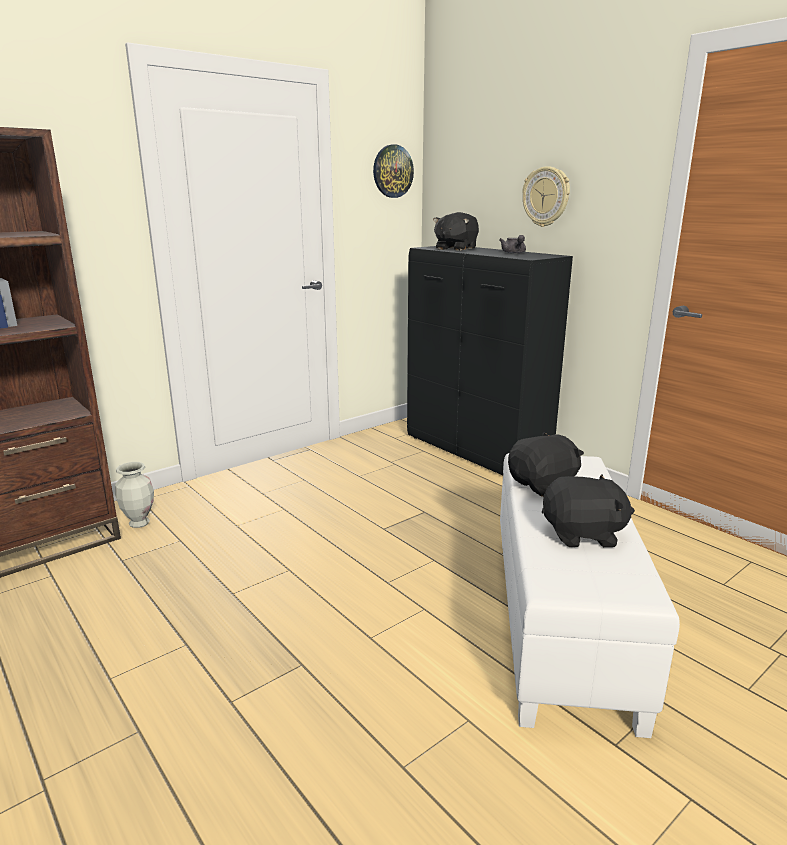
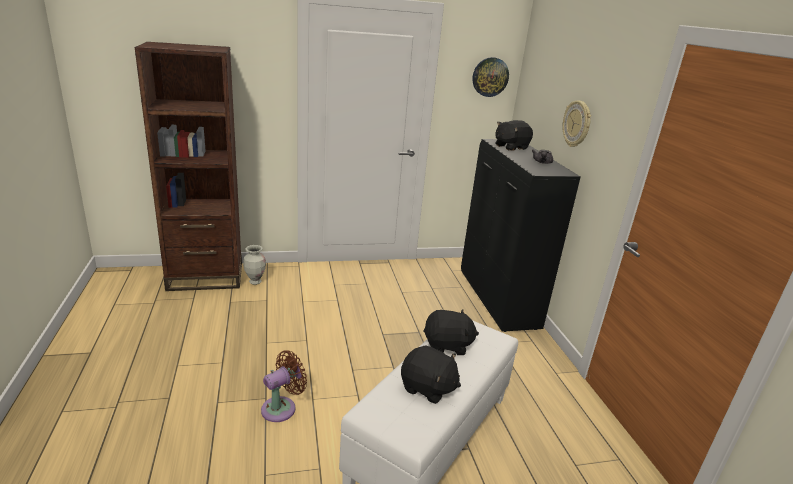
camera: 25 degrees right, 5 degrees up
(339, 666) = (282, 408): none -> brown fan

